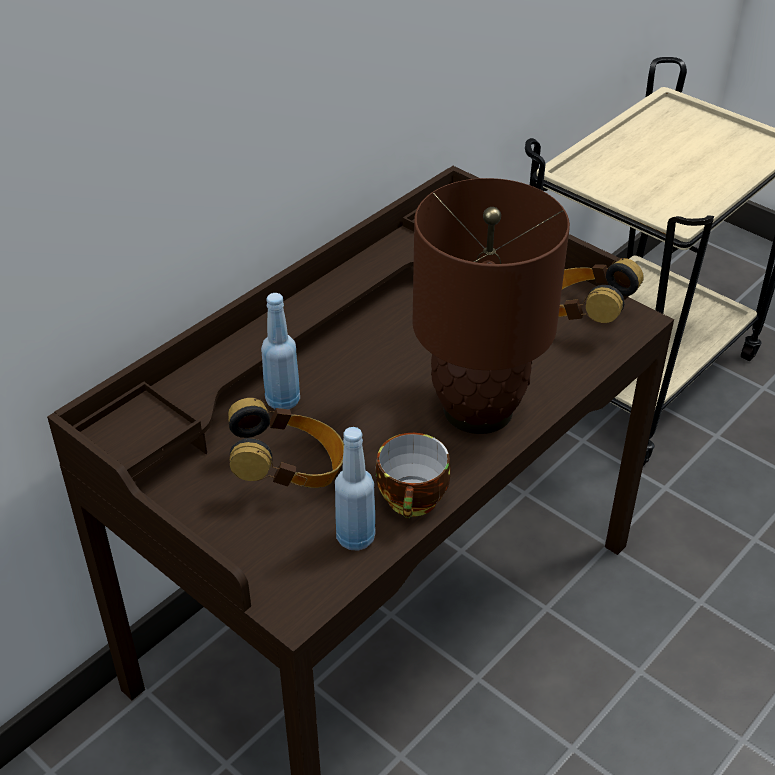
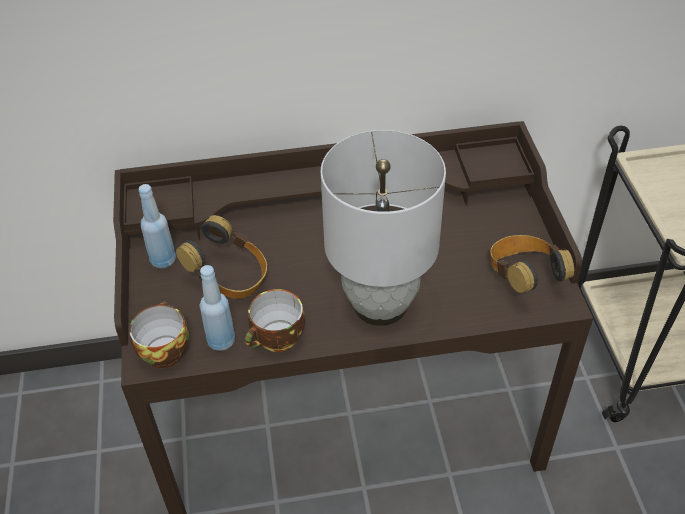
camera: 40 degrees right, 5 degrees up
(283, 400) = (272, 231): blue bottle -> blue bottle (163, 260)
(300, 585) = (163, 350): none -> cup
(478, 410) = (380, 304): brown table lamp -> white table lamp

